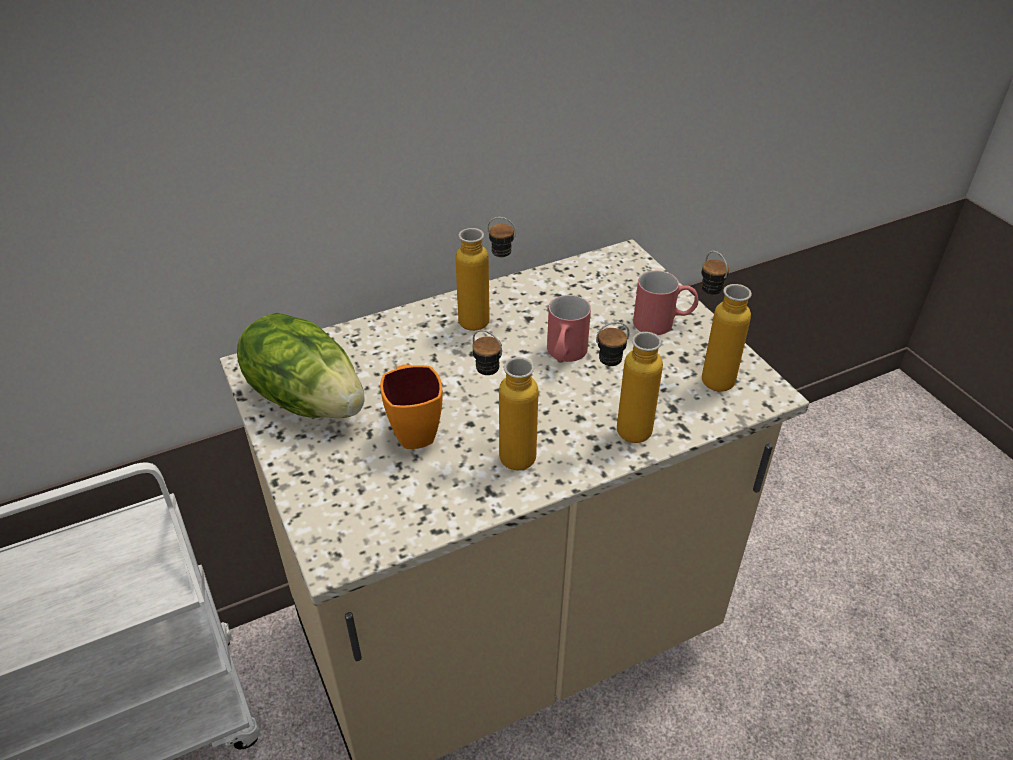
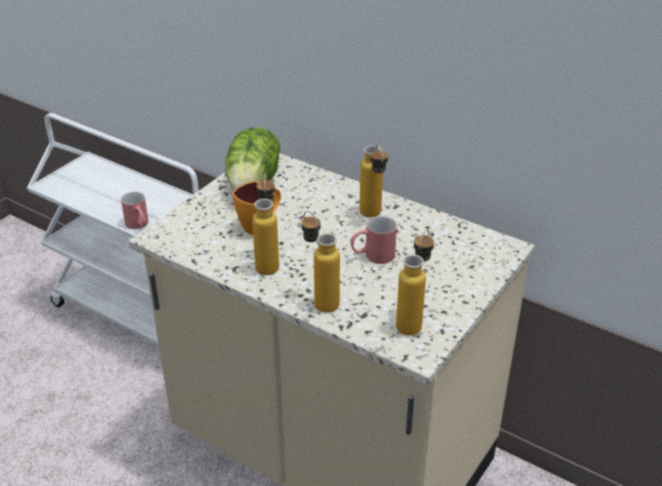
camera: 60 degrees right, 5 degrees down
(663, 323) = (448, 286): red mug -> red mug (139, 225)

